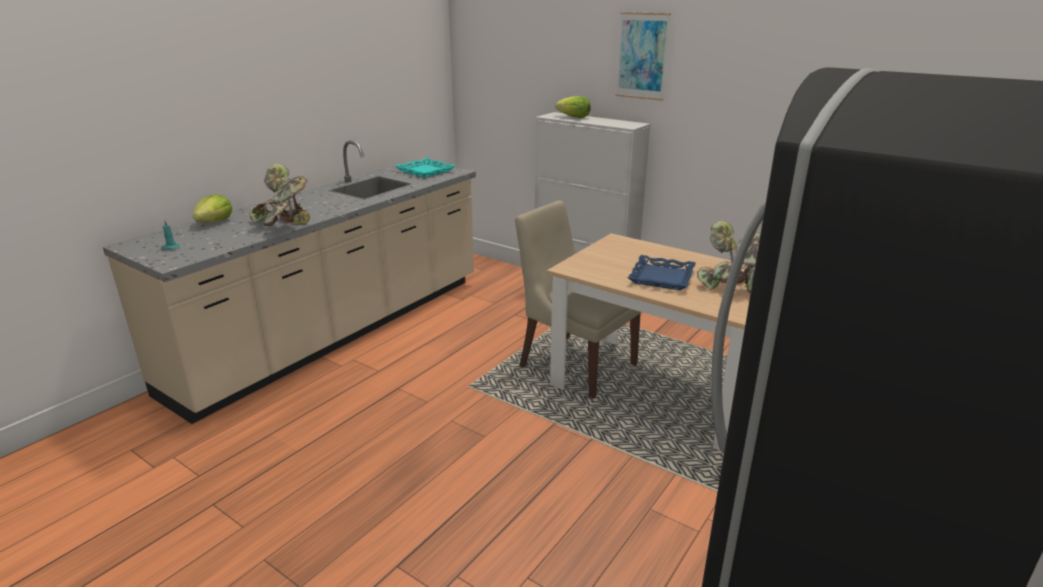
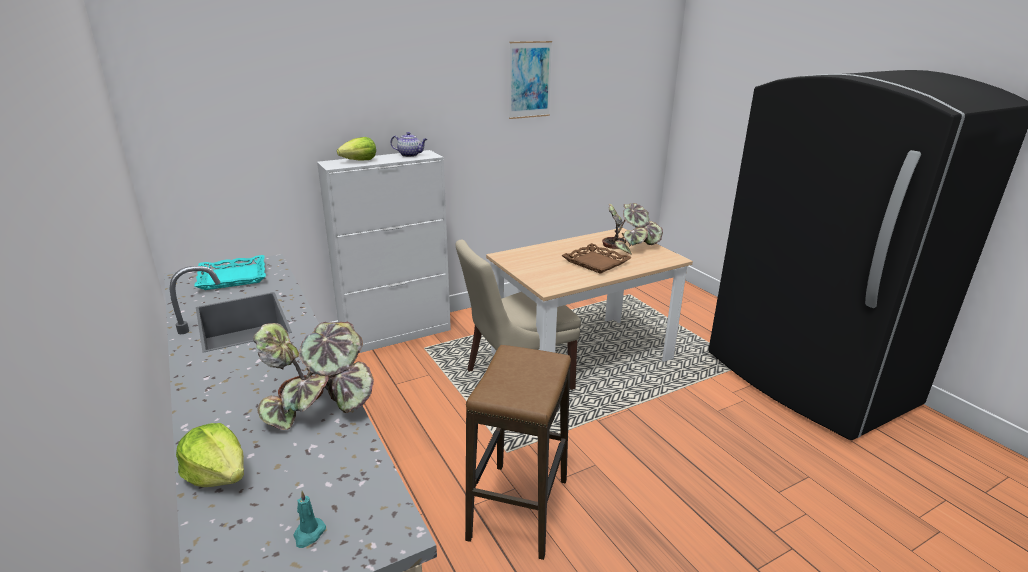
camera: 65 degrees left, 0 degrees up
(404, 409) = (518, 508): none -> stool
(618, 122) = (410, 155): none -> teapot
(642, 56) = (410, 87): picture -> picture (529, 80)
(662, 277) = (596, 262): blue tray -> brown tray

